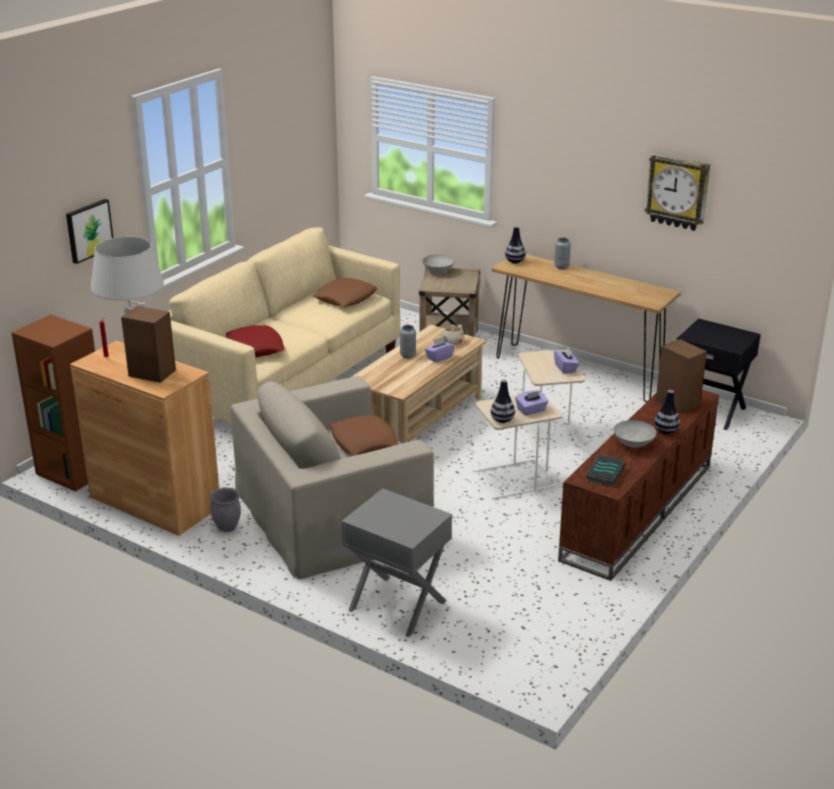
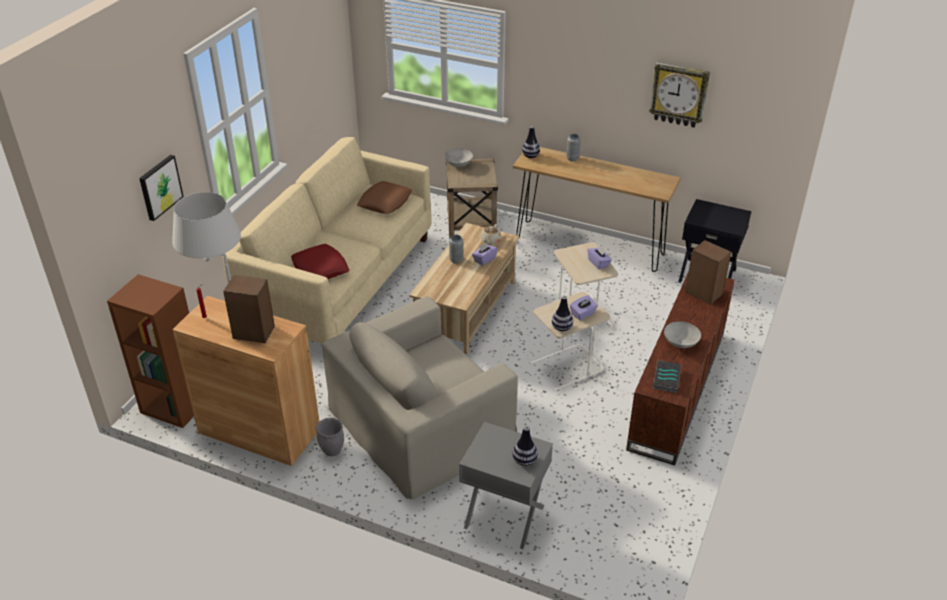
camera: 10 degrees left, 10 degrees up
(363, 442) = (443, 361): brown pillow -> none
(665, 431) = (703, 326): vase -> vase (524, 460)

